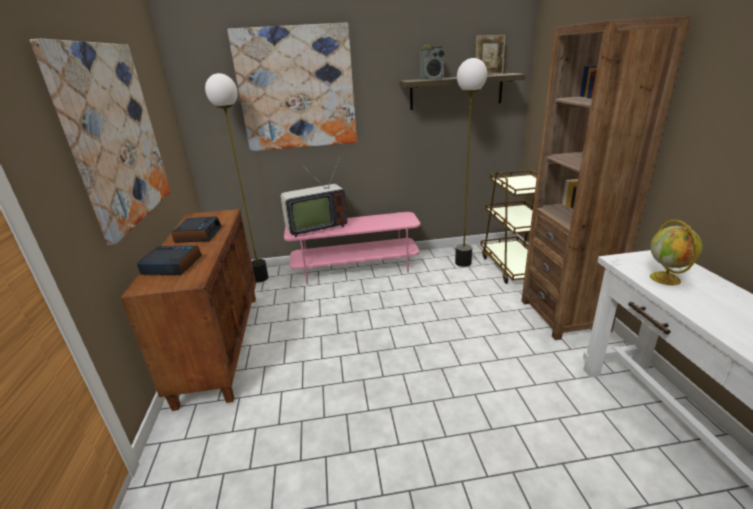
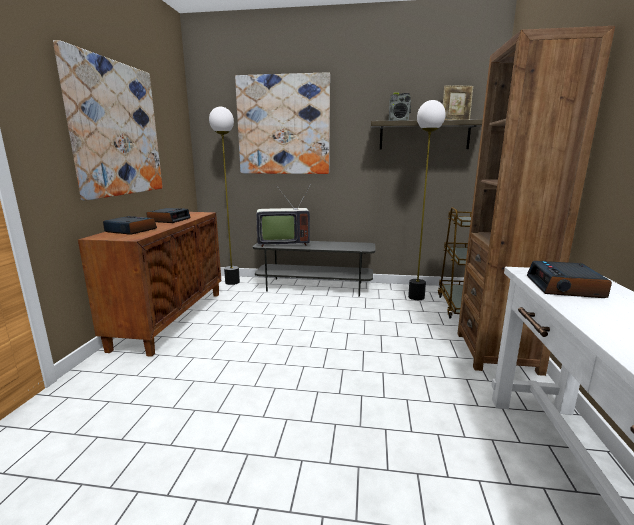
camera: 15 degrees right, 10 degrees down
(356, 268) = (315, 287): pink tv stand -> grey tv stand
(666, 279) = (565, 287): globe -> alarm clock

